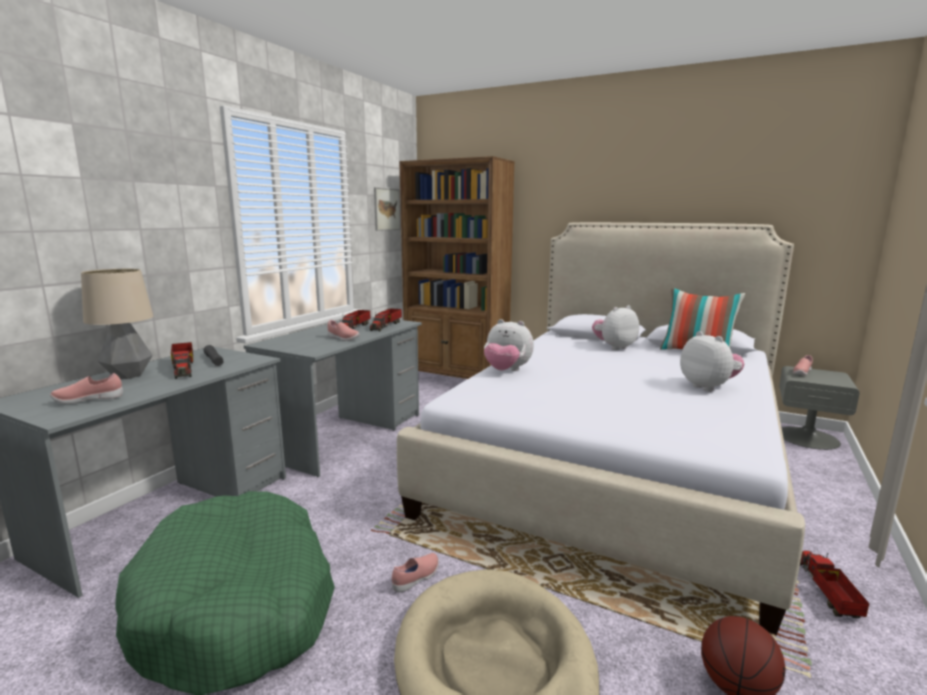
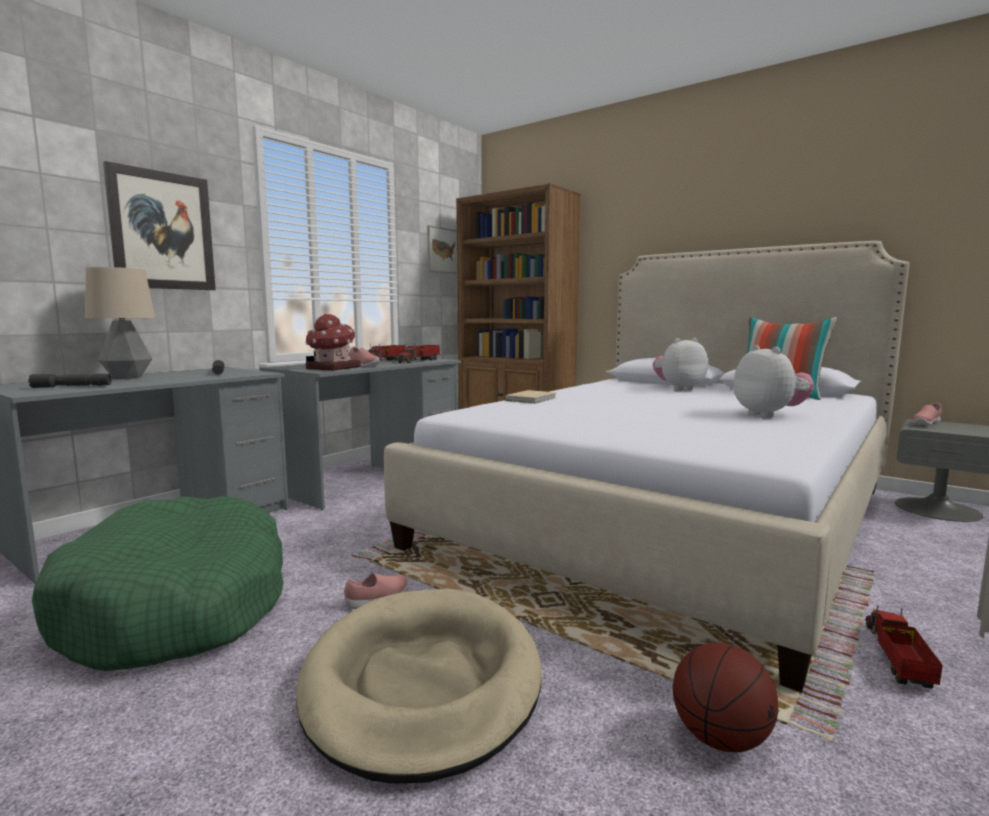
camera: 10 degrees right, 5 degrees down
(89, 400) = (72, 387): pink shoe -> grey flashlight
(143, 221) = (162, 231): none -> picture
(183, 368) = (183, 375): toy truck -> none
(318, 345) = (332, 368): none -> toy house
(506, 371) = (532, 399): plush toy -> beige book

